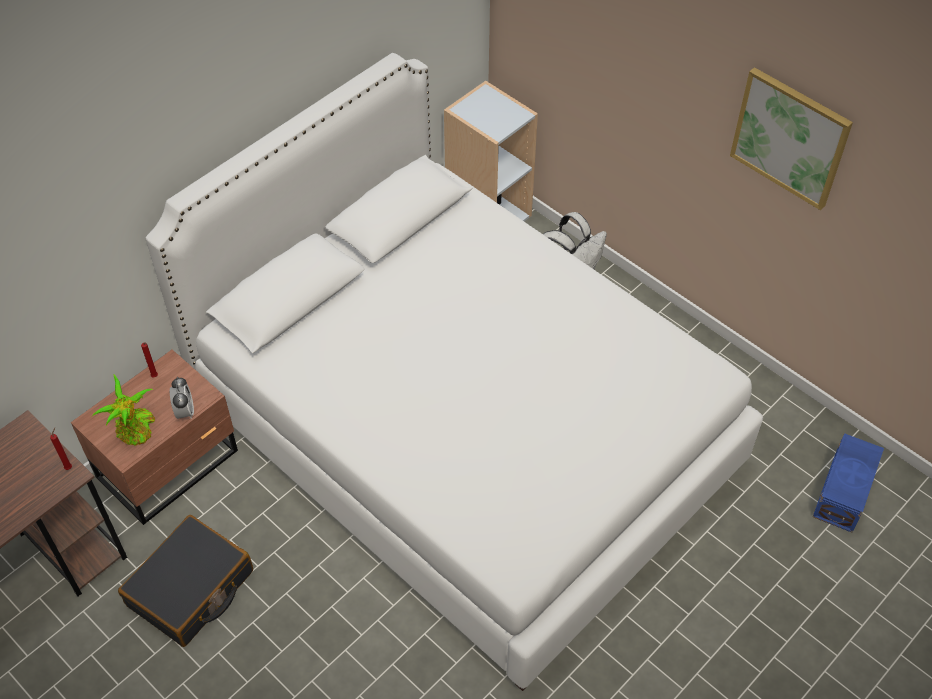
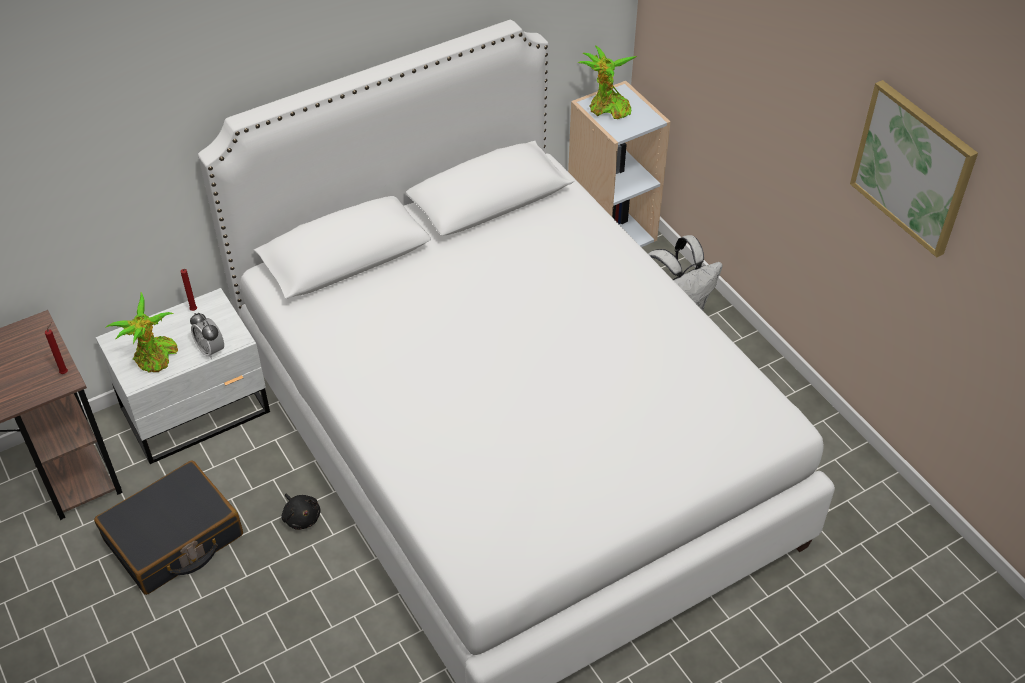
camera: 15 degrees right, 5 degrees down
(170, 464) = (198, 411): brown nightstand -> white nightstand
(185, 411) = (211, 350): alarm clock -> alarm clock turned 135 degrees clockwise
(300, 542) = (301, 517): none -> black plush toy
(478, 111) = (607, 109): none -> potted plant
(844, 492) = (924, 601): blue storage box -> none

